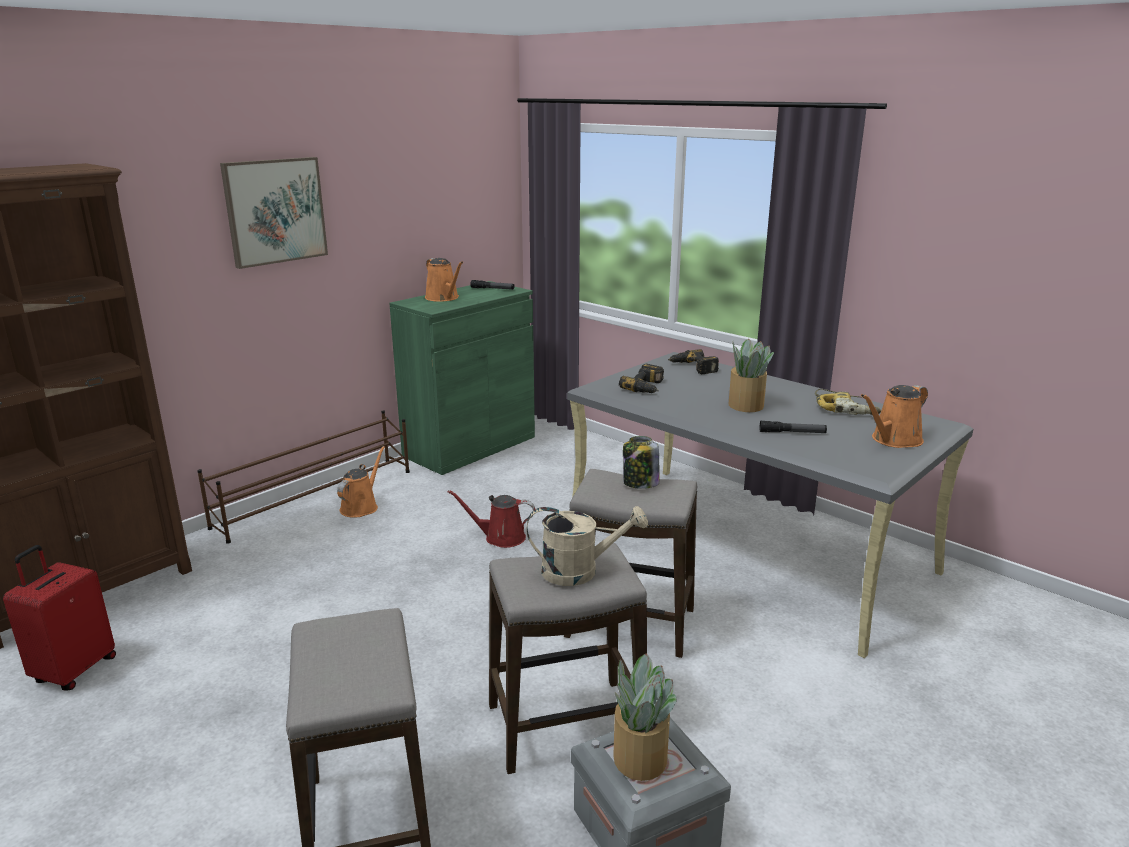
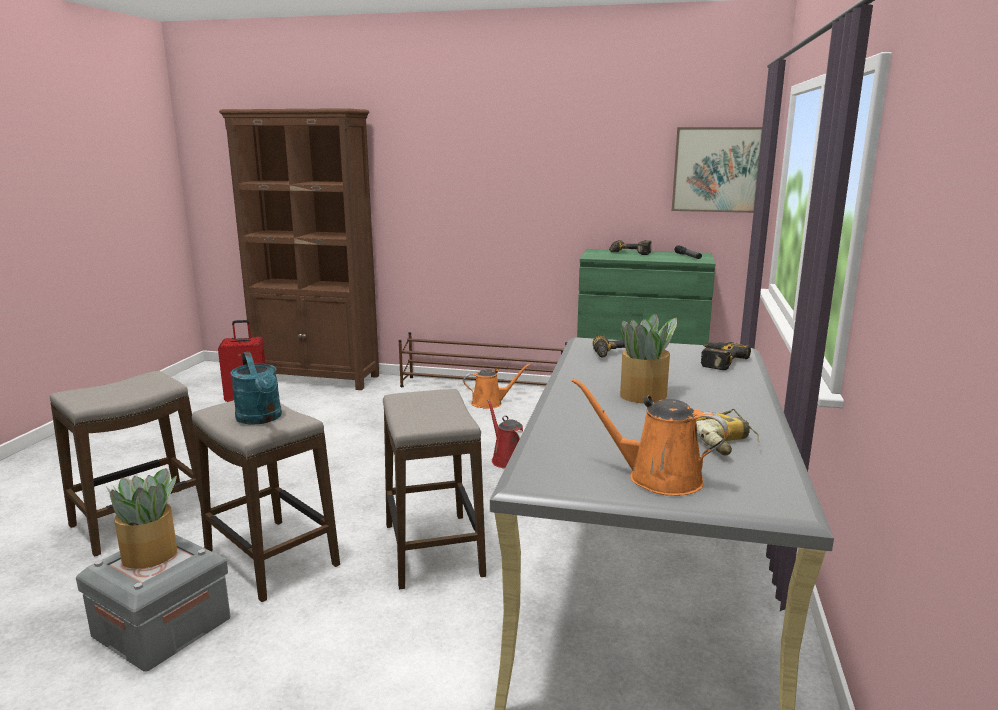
camera: 60 degrees right, 5 degrees down
(275, 211) = (494, 155): picture -> picture (716, 169)
(443, 298) = (628, 253): orange watering can -> power drill
(580, 571) = (261, 419): beige watering can -> turquoise watering can
(640, 483) = (444, 409): jar -> none
(792, 432) = (593, 424): flashlight -> none

